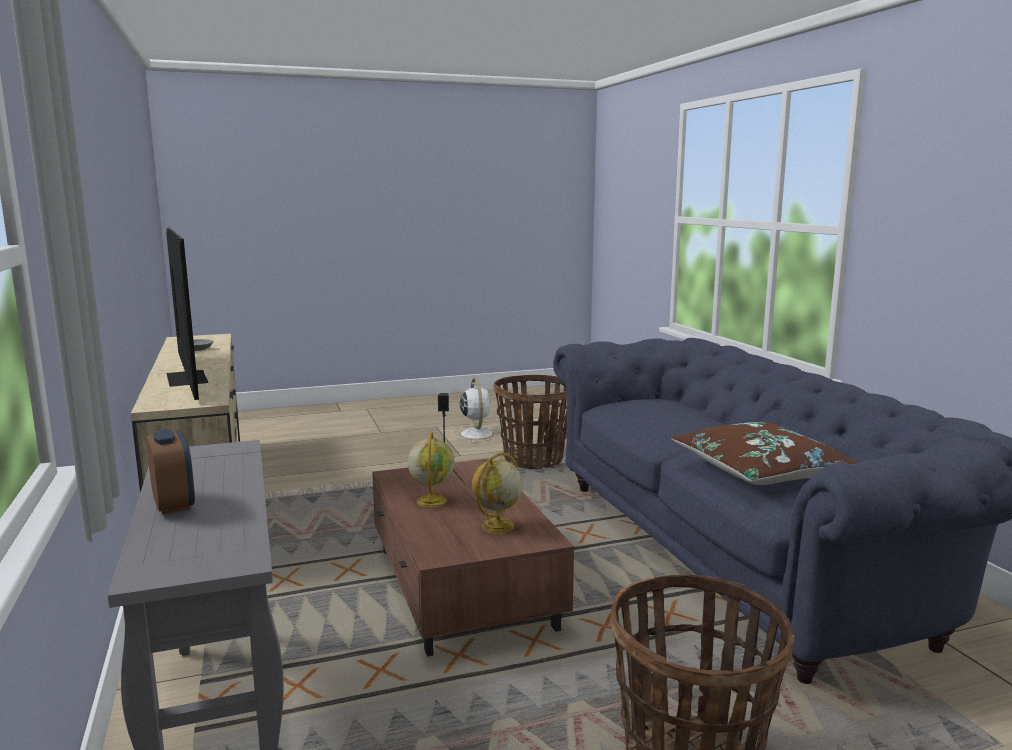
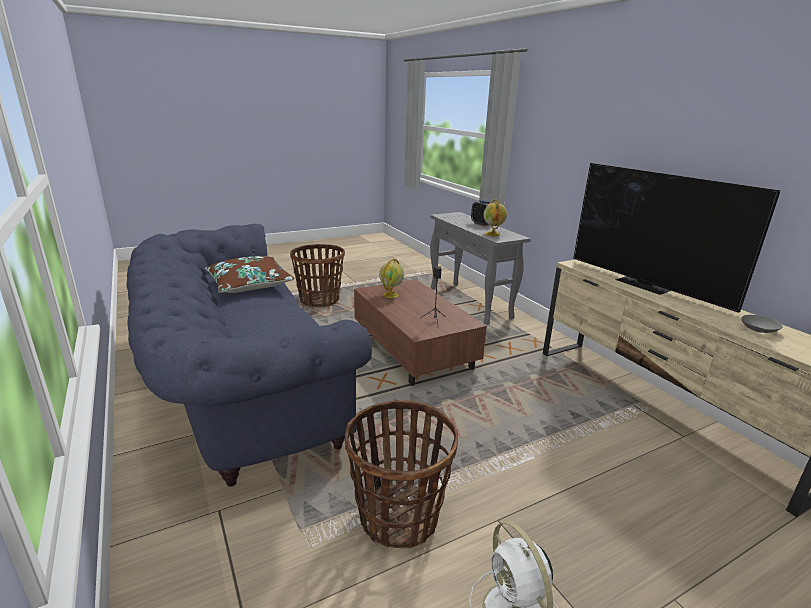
camera: 170 degrees right, 10 degrees up
(431, 500) = (432, 306): globe -> globe (493, 234)

